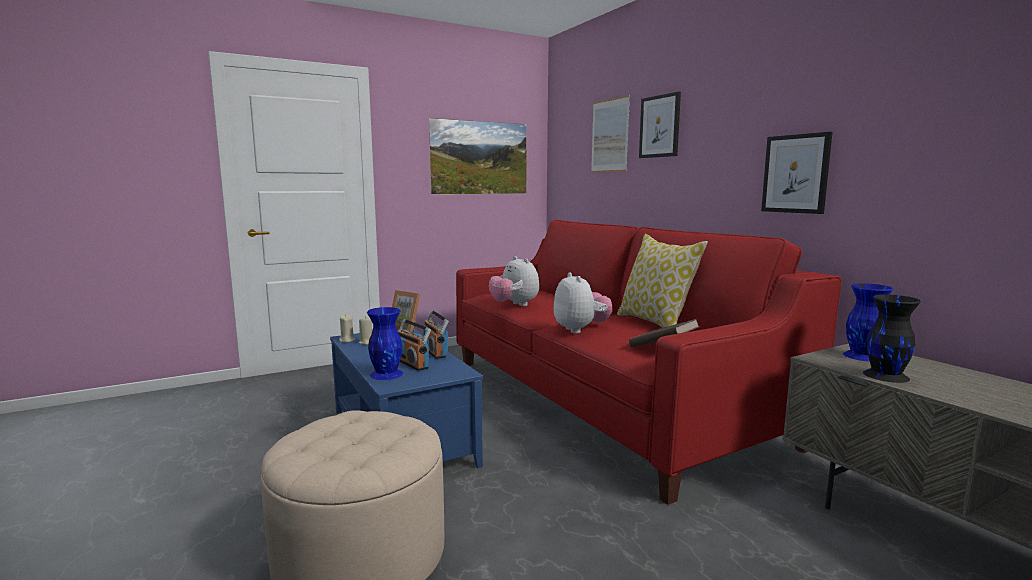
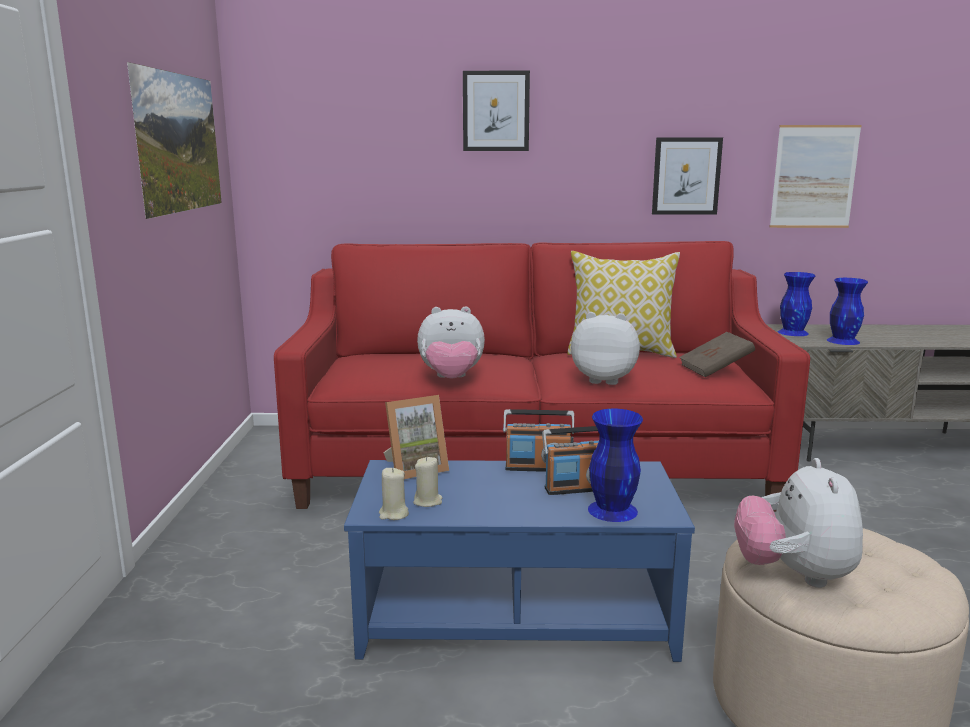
camera: 60 degrees left, 5 degrees up
(325, 426) = (794, 575): none -> plush toy
(610, 135) = (395, 115): picture -> picture (814, 177)
(886, 375) = (842, 341): black vase -> blue vase

